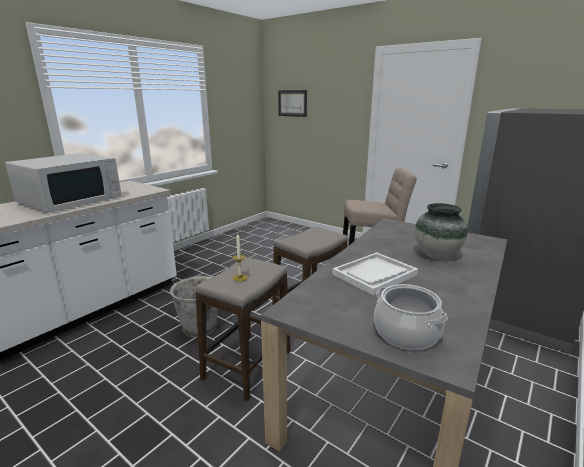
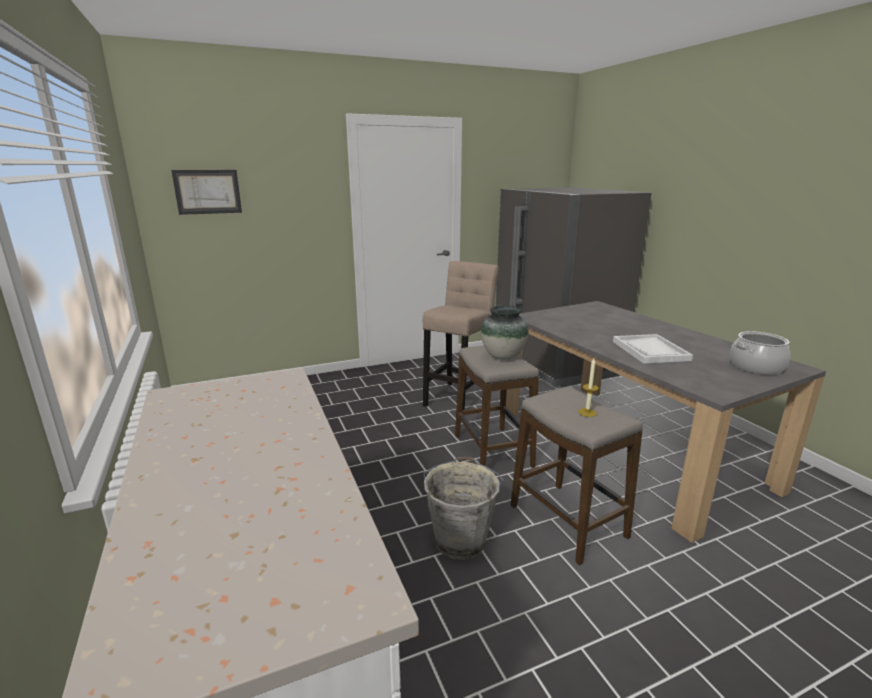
camera: 60 degrees left, 0 degrees up
(71, 200) = (243, 455): white microwave -> none
(437, 255) = (619, 325): vase -> vase (502, 356)

